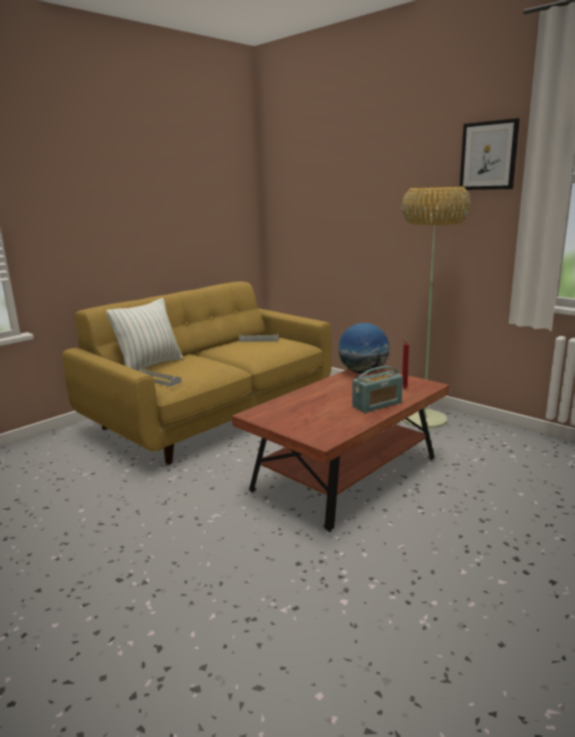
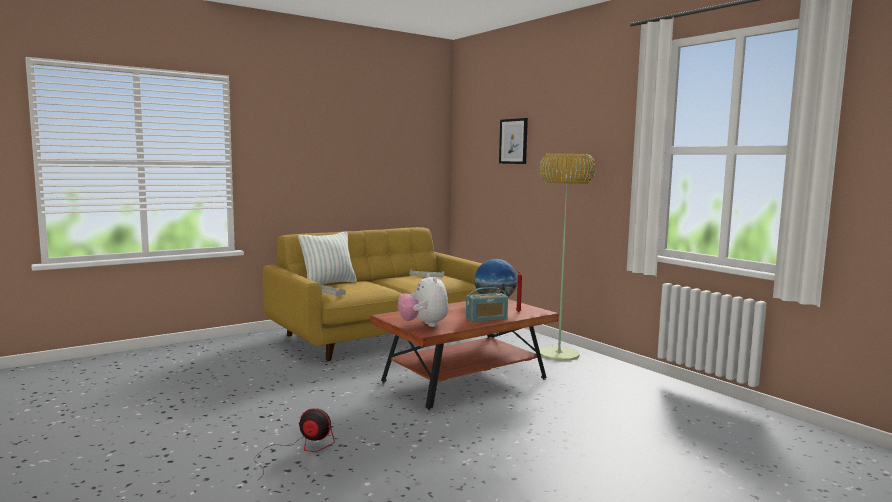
camera: 10 degrees right, 10 degrees down
(195, 641) = (298, 450): none -> fan
(310, 426) = (423, 325): none -> plush toy
(488, 156) = (614, 131): picture -> picture (513, 141)

